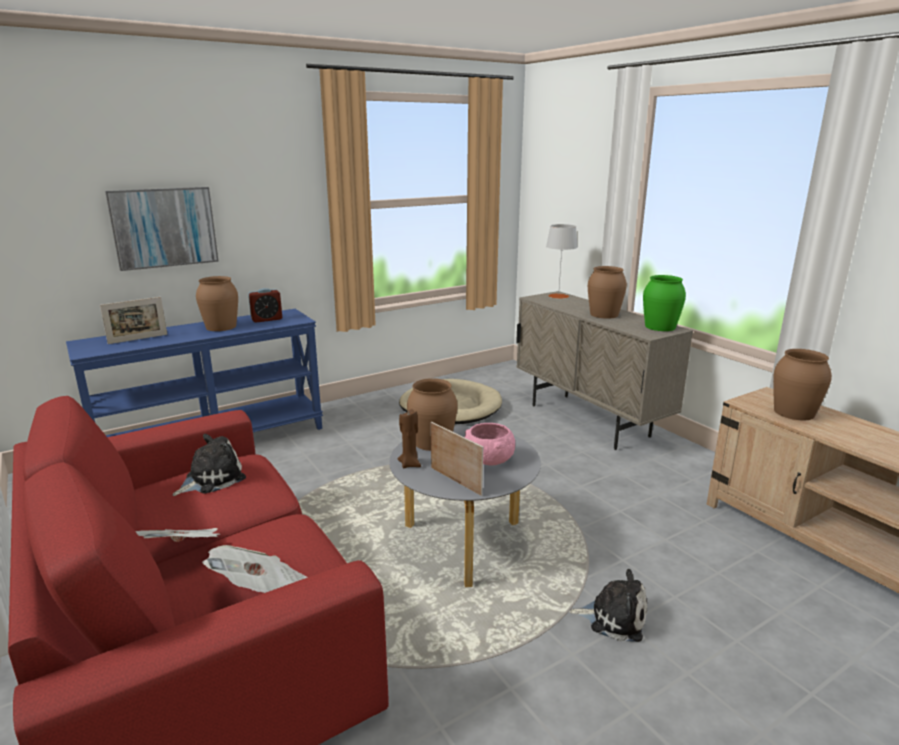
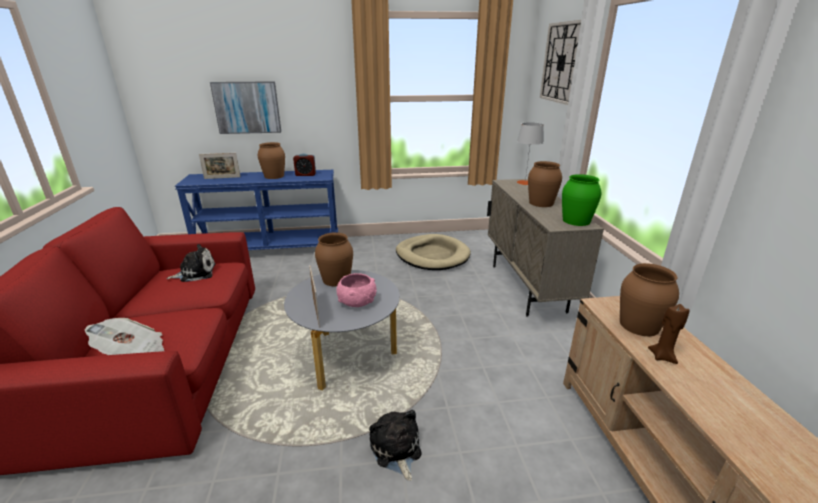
camera: 25 degrees right, 5 degrees up
(183, 552) = (136, 315): newspaper -> none
(410, 464) = (303, 292): brown candle -> brown candle (662, 356)
(578, 155) = (562, 63): none -> wall clock
(613, 617) = (396, 450): plush toy -> plush toy turned 150 degrees counterclockwise

